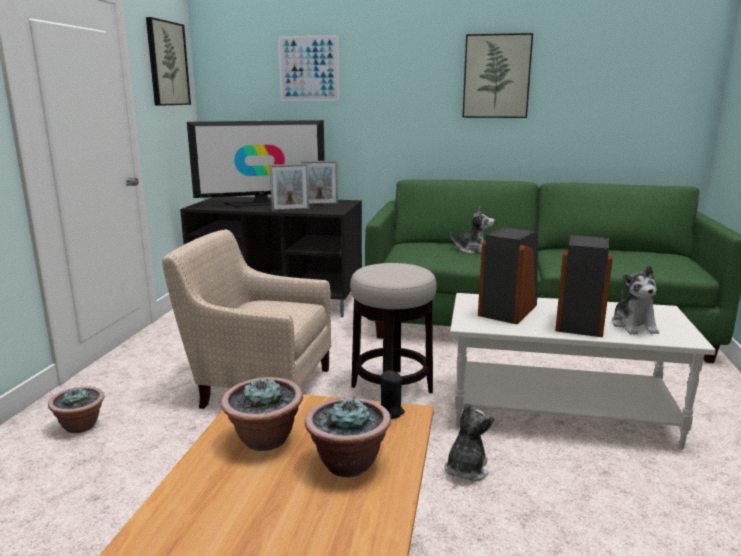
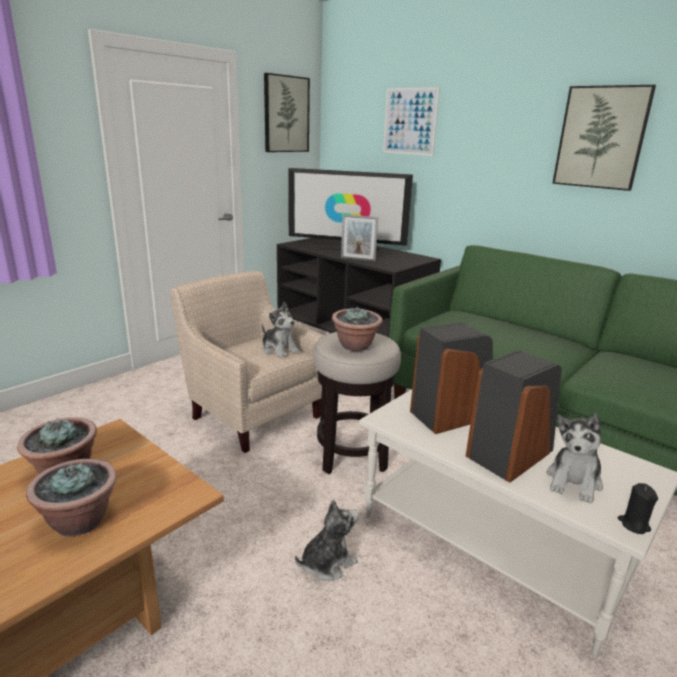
camera: 30 degrees right, 5 degrees up
(81, 426) = (111, 406): potted plant -> potted plant (356, 346)
(320, 204) = (394, 257): picture frame -> none
(390, 412) = (180, 486): black candle -> black candle (633, 524)
(472, 250) = (513, 335): plush toy -> plush toy (279, 350)

